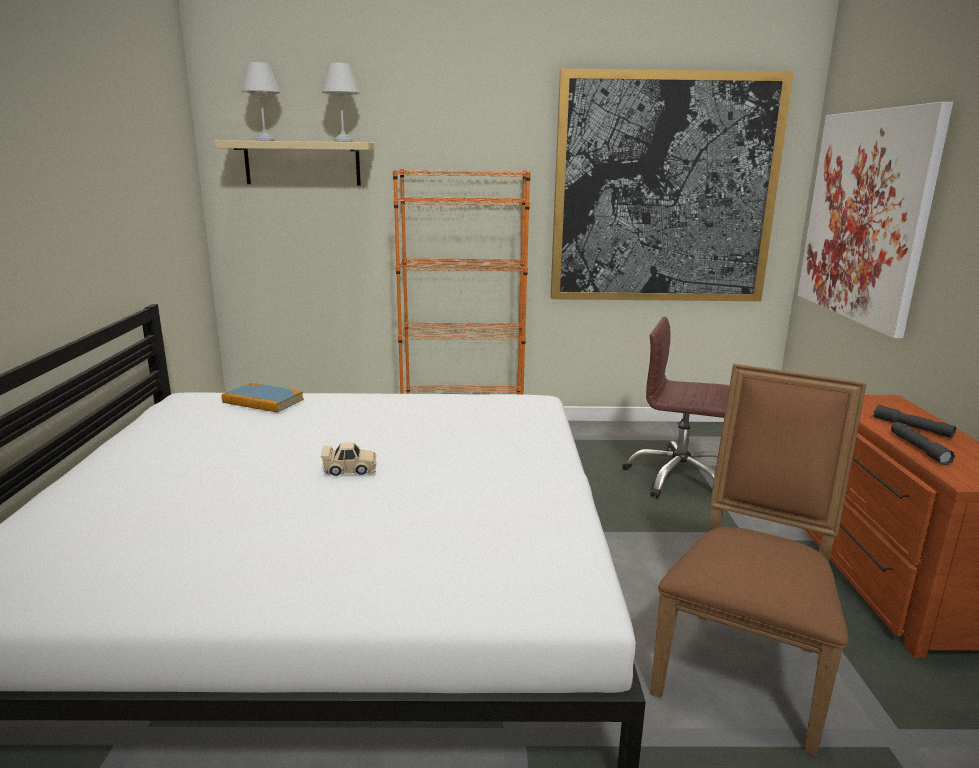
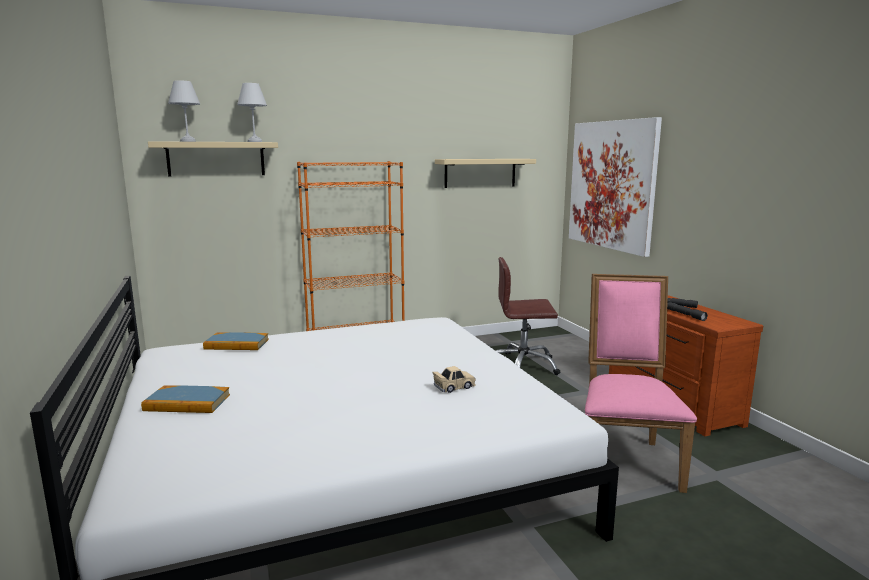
camera: 20 degrees left, 5 degrees down
(134, 473) = (187, 403): none -> book
(350, 469) = (354, 376): beige toy car -> beige toy car (454, 387)
(663, 190) = (480, 173): picture -> beige shelf
(744, 666) = (625, 459): brown chair -> pink chair

